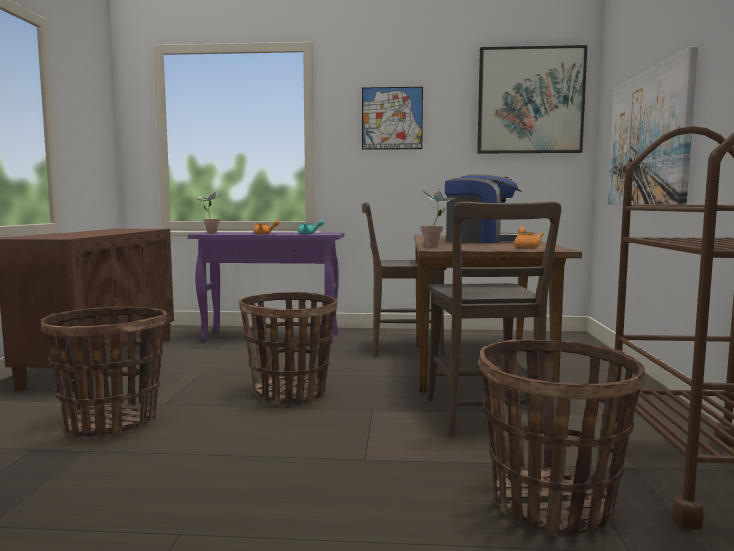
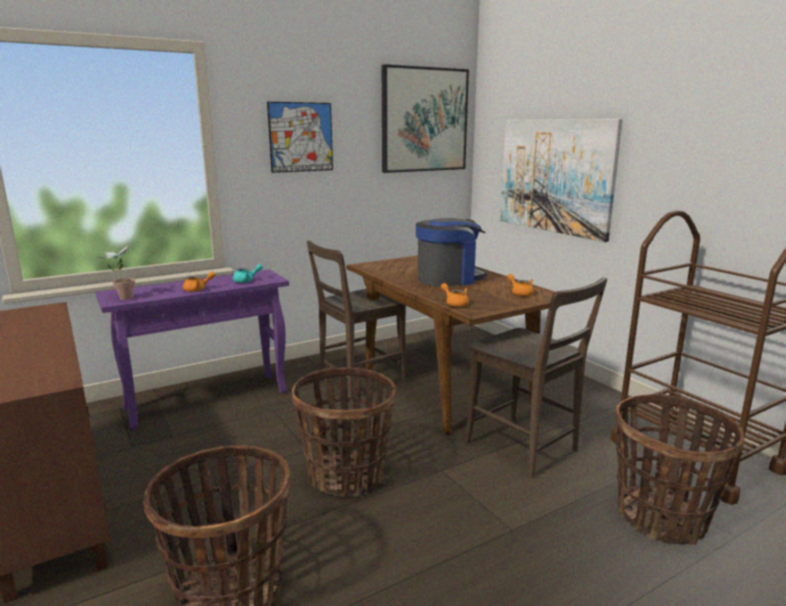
camera: 35 degrees left, 10 degrees up
(436, 246) = (455, 303): potted plant -> orange teapot

